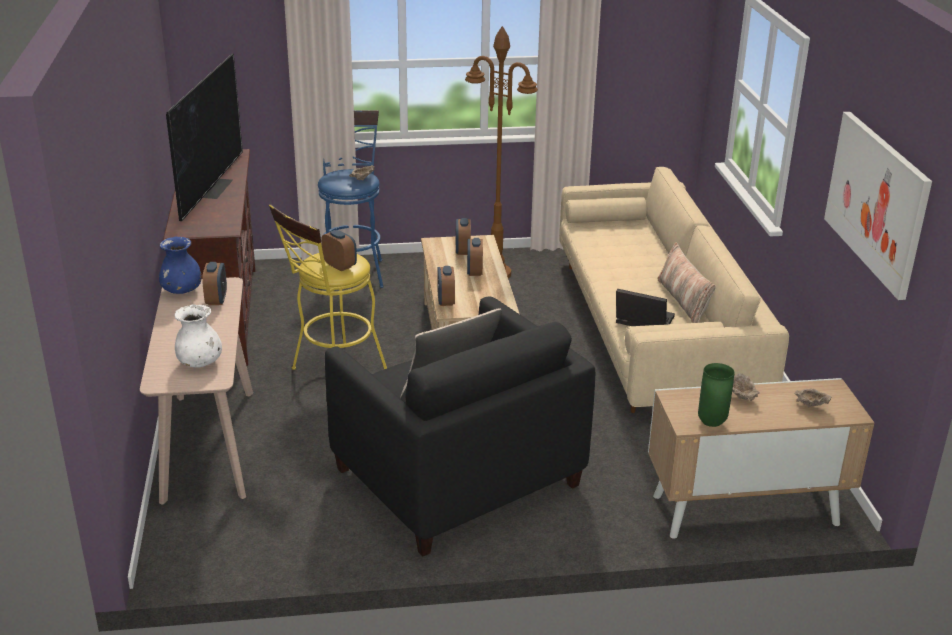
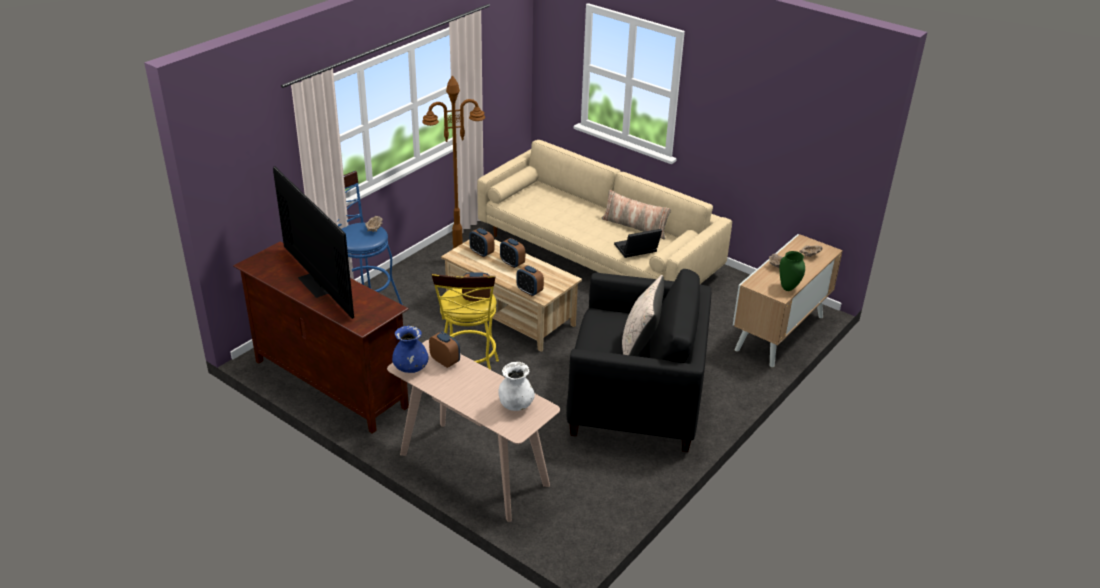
camera: 45 degrees left, 5 degrees up
(876, 201) = (797, 124): picture -> none

